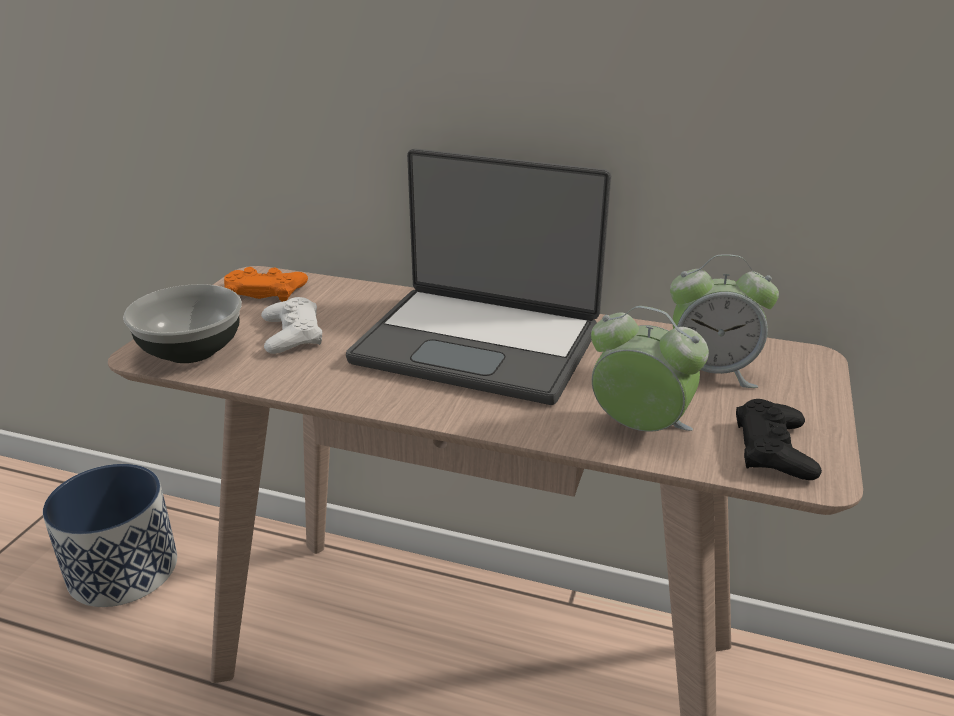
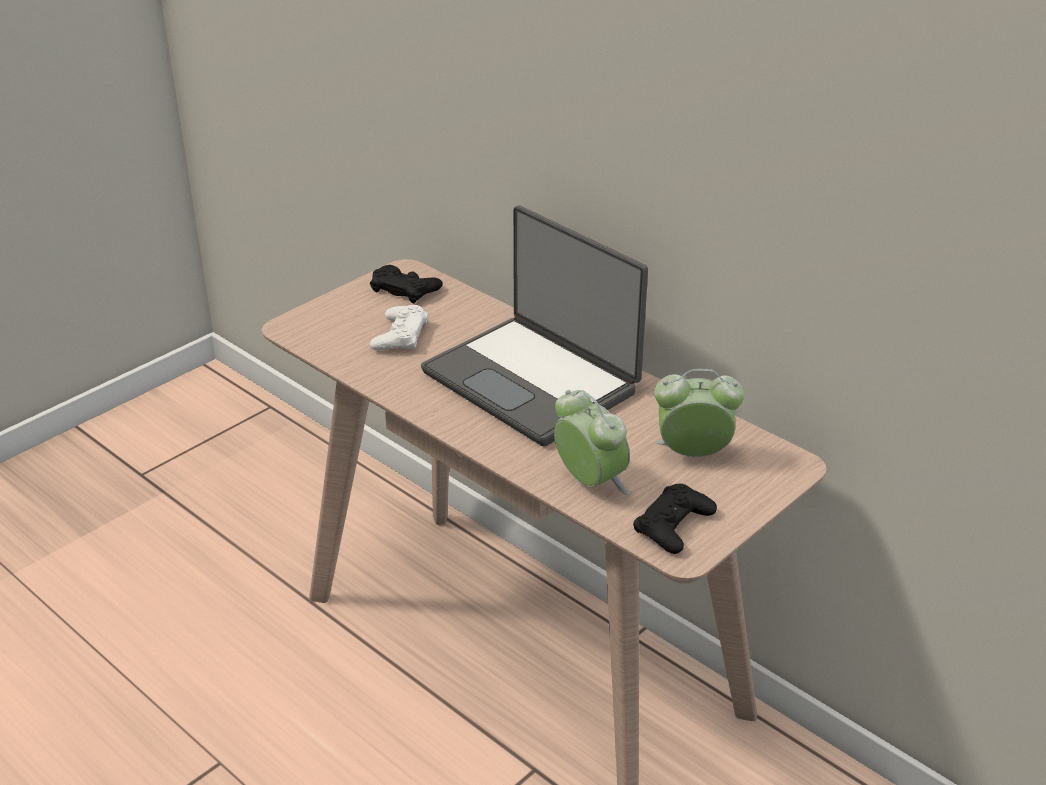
camera: 25 degrees right, 5 degrees up
(124, 569) = (279, 491): planter -> none
(193, 350) = (322, 332): bowl -> none
(265, 291) = (405, 289): orange game controller -> black game controller
(711, 373) = (693, 454): alarm clock -> alarm clock turned 150 degrees clockwise

